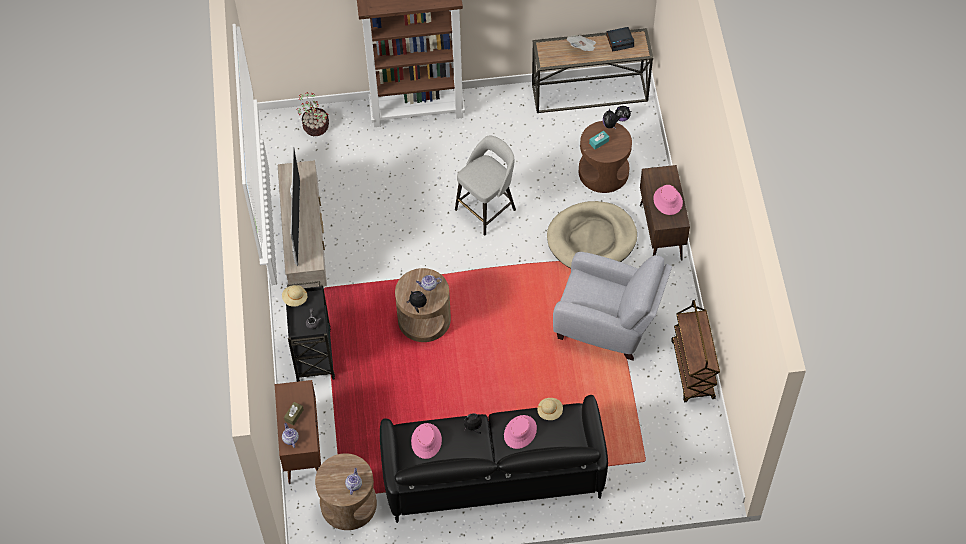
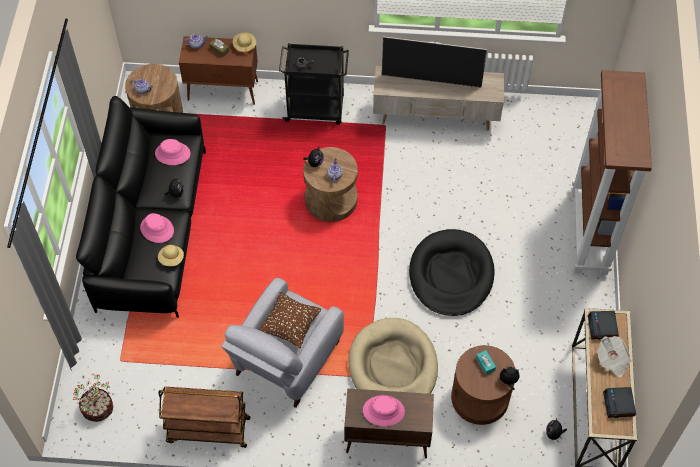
camera: 100 degrees right, 0 degrees up
(295, 299) = (332, 55): beige hat -> beige hat (244, 46)
(315, 126) = (579, 141): potted plant -> potted plant (98, 408)
(487, 208) = (451, 275): grey stool -> black dog bed
(553, 56) = (603, 327): none -> alarm clock
(596, 295) = (290, 325): none -> brown pillow

